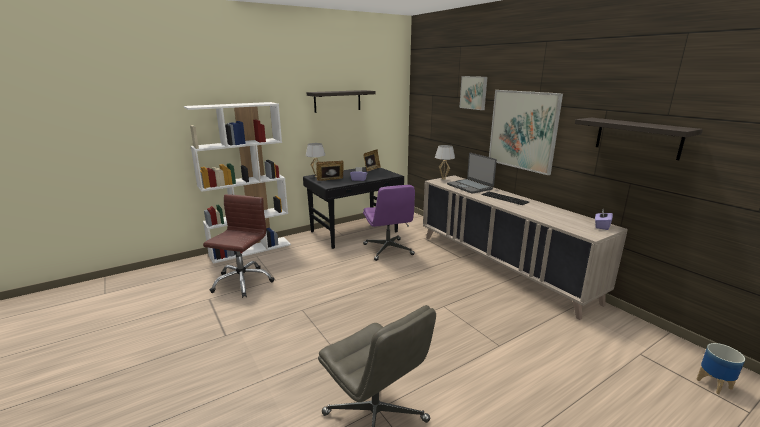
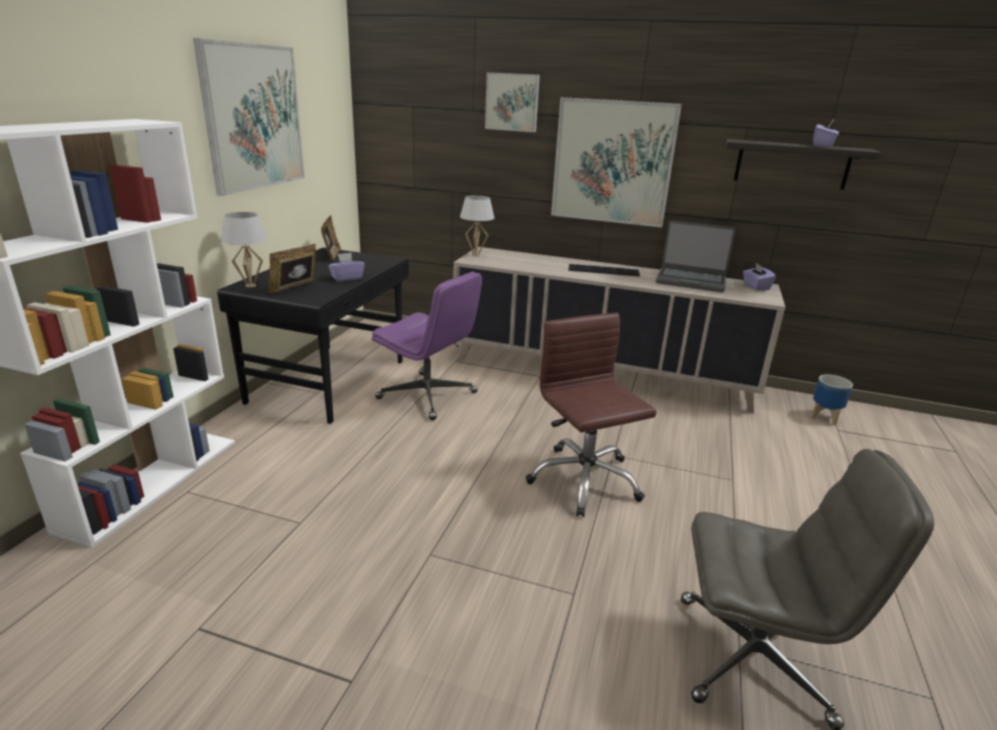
camera: 40 degrees left, 5 degrees up
(242, 282) = (230, 557): brown office chair -> brown office chair (584, 480)
(337, 101) = (253, 117): shelf -> picture
(470, 187) = (533, 261): laptop -> laptop (691, 281)
(652, 125) = (823, 146): none -> purple tissue box
(713, 384) = (910, 436): planter -> planter (824, 417)

